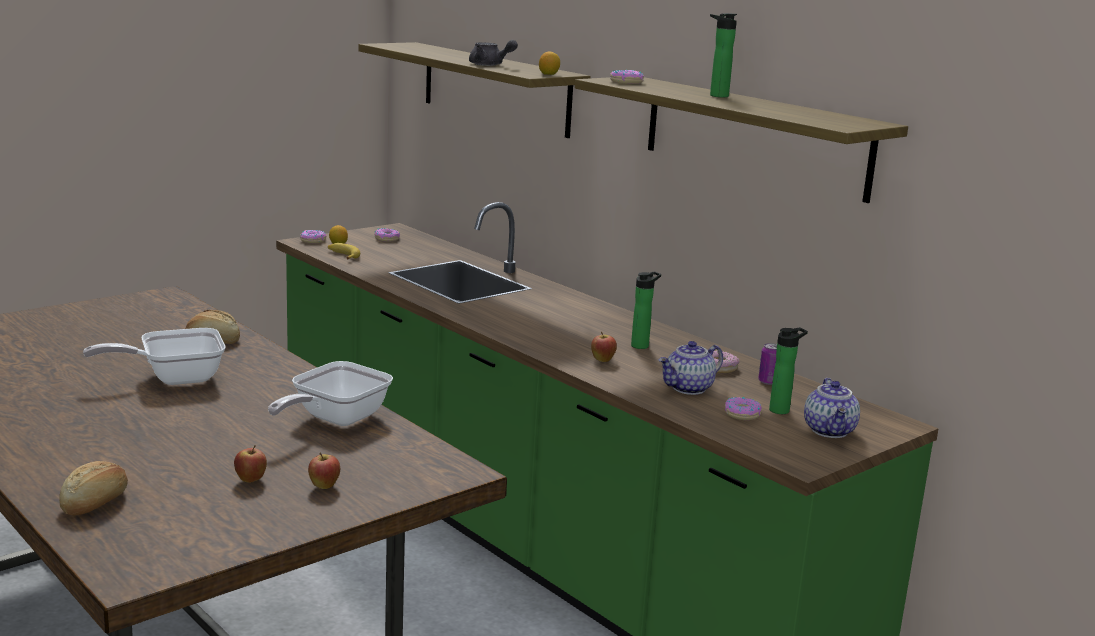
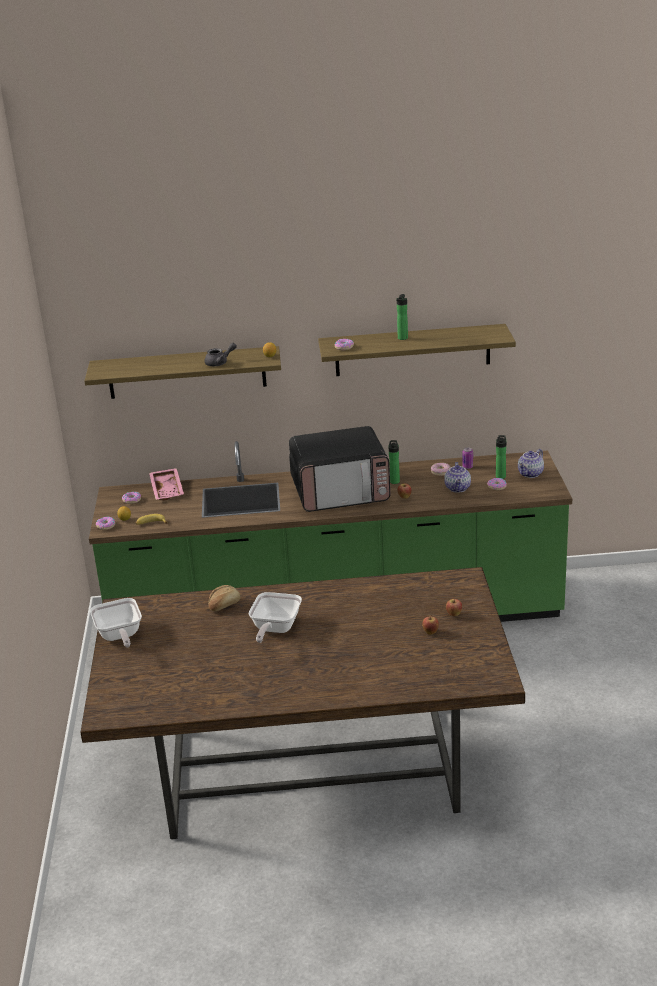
camera: 50 degrees left, 10 degrees up
(96, 503) = (419, 679): bread -> none
(334, 419) = (378, 594): frying pan -> frying pan (119, 636)
(434, 247) = (168, 489): none -> pink tray
(559, 323) = (341, 492): none -> microwave
(830, 431) = (531, 474): teapot -> teapot turned 90 degrees clockwise

